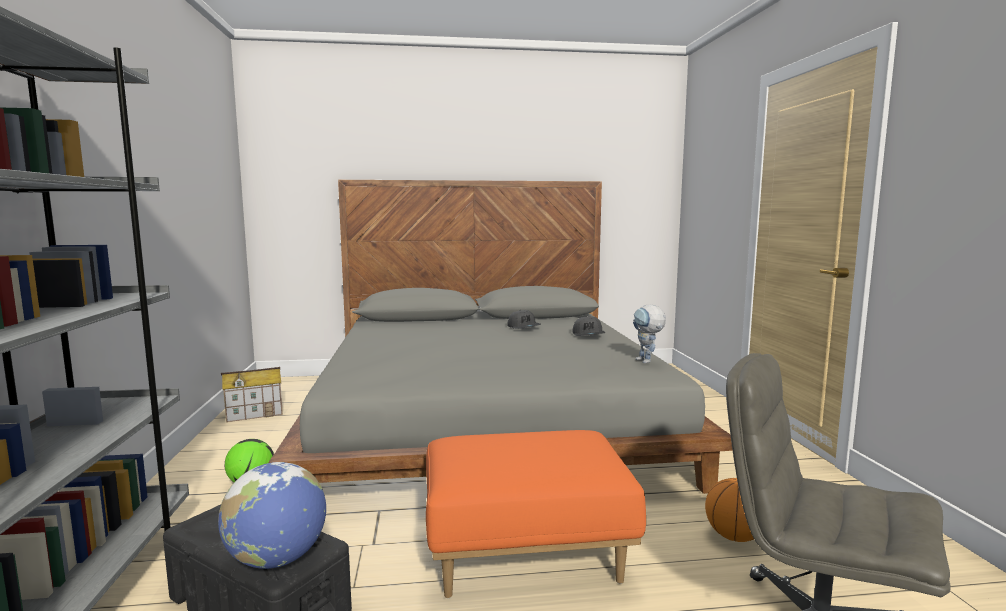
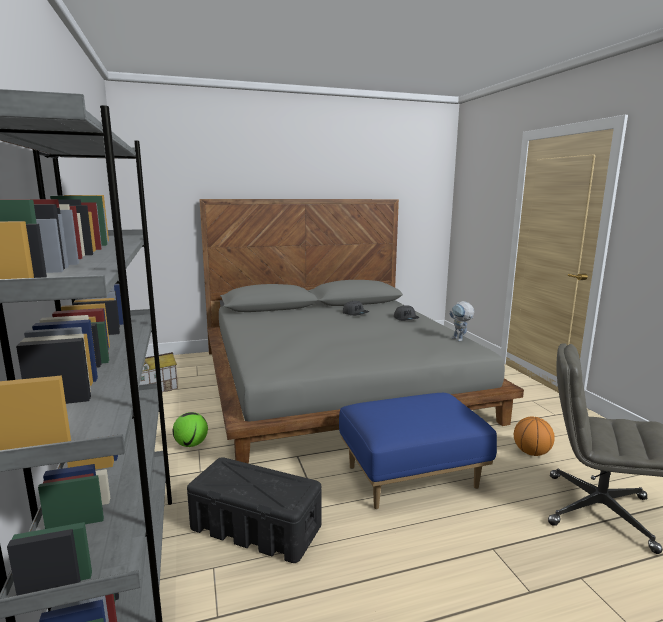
camera: 10 degrees left, 5 degrees up
(277, 559) = (282, 496): globe -> none
(527, 555) = (412, 476): orange ottoman -> blue ottoman

